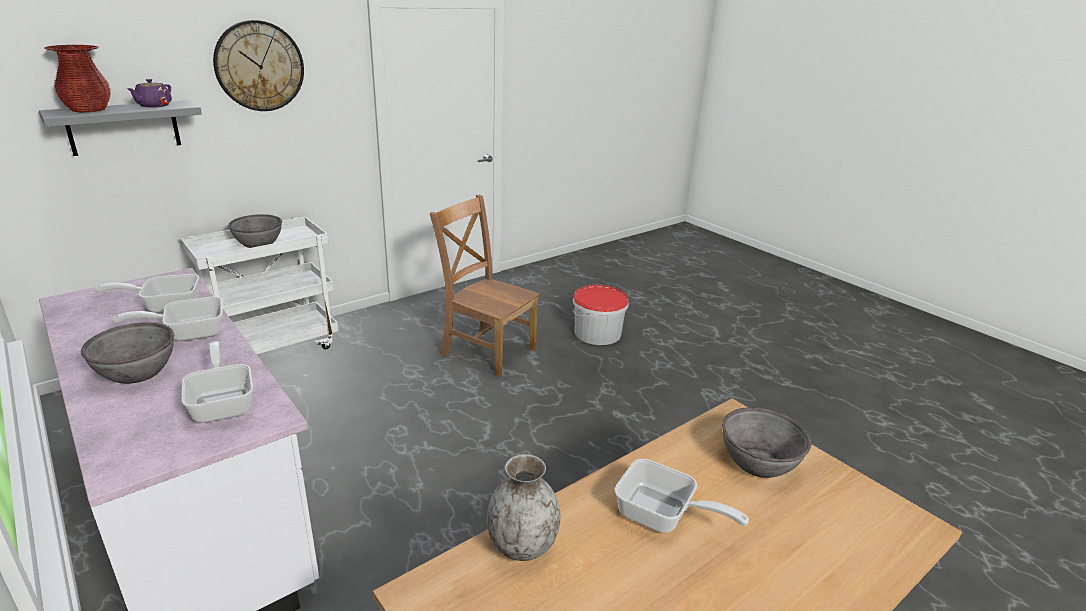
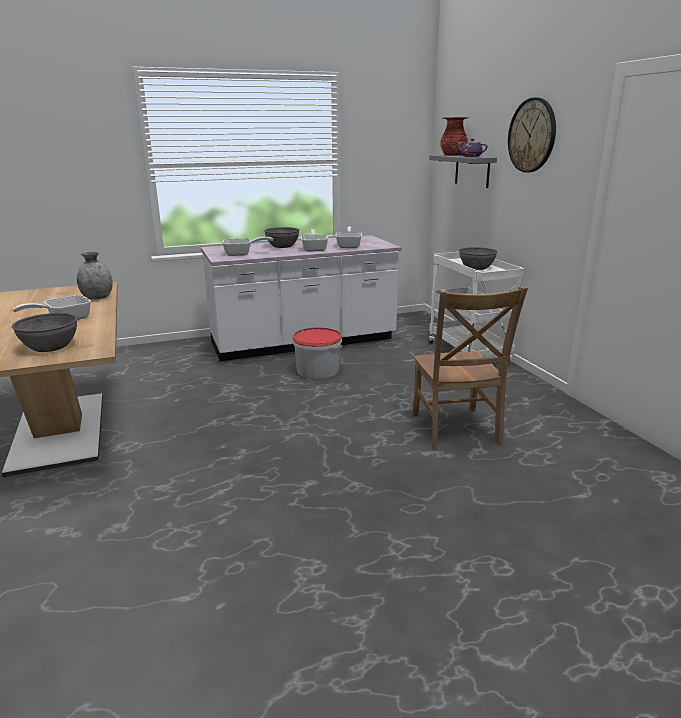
camera: 110 degrees right, 5 degrees down
(486, 350) = (456, 430): brown chair -> brown chair turned 120 degrees clockwise
(597, 333) = (493, 512): bucket -> bucket (317, 370)

